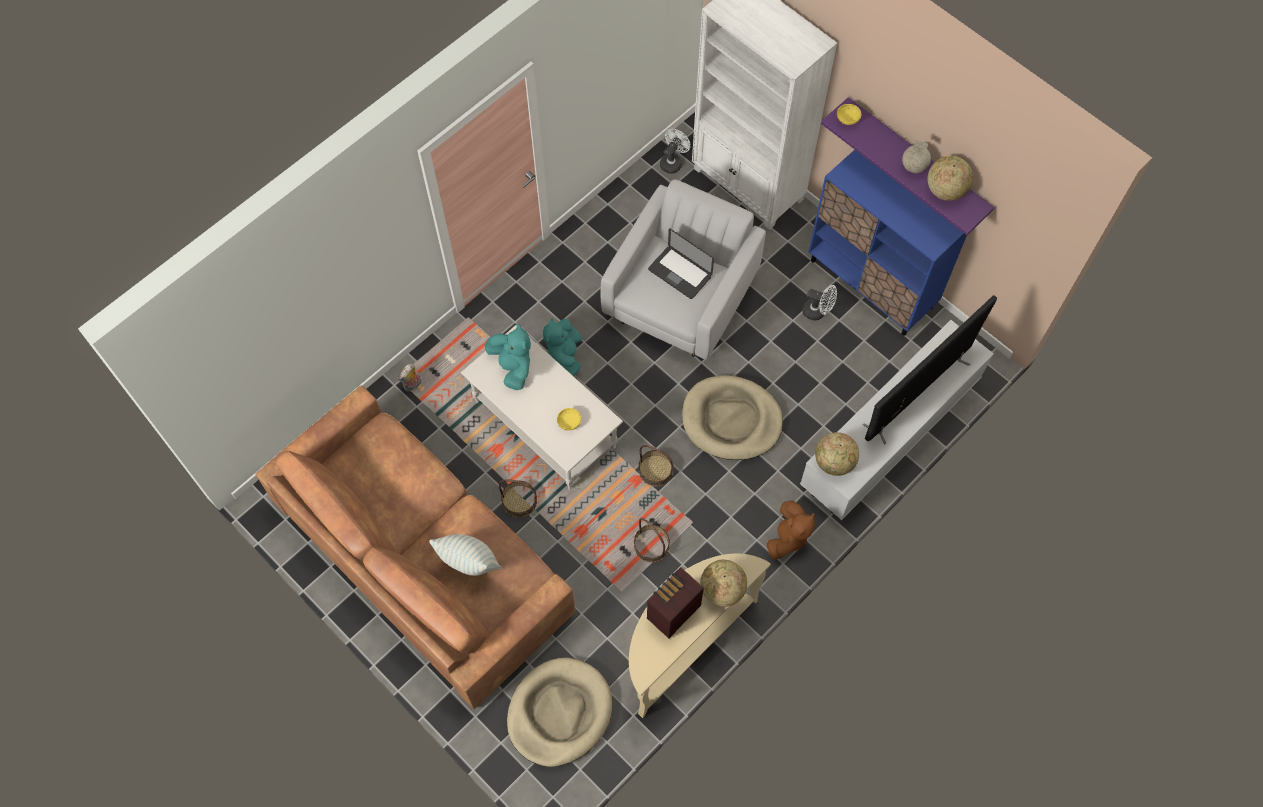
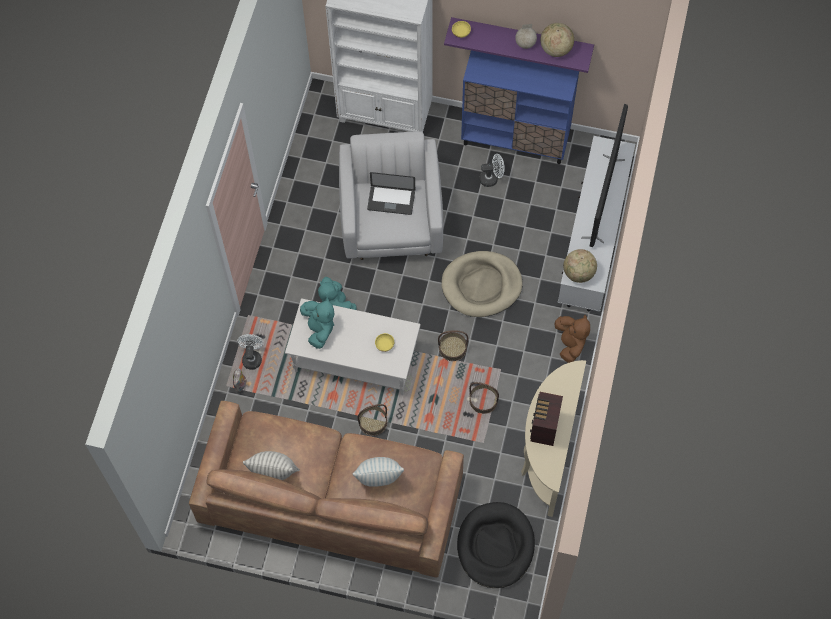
camera: 30 degrees left, 0 degrees up
(367, 492) = (273, 472): none -> pillow
(513, 367) = (319, 328): turquoise plush toy -> turquoise plush toy turned 45 degrees clockwise
(559, 713) = (495, 546): beige dog bed -> black dog bed
(673, 161) = (320, 124): white fan -> white fan (252, 357)
(722, 589) = (566, 395): globe -> none

